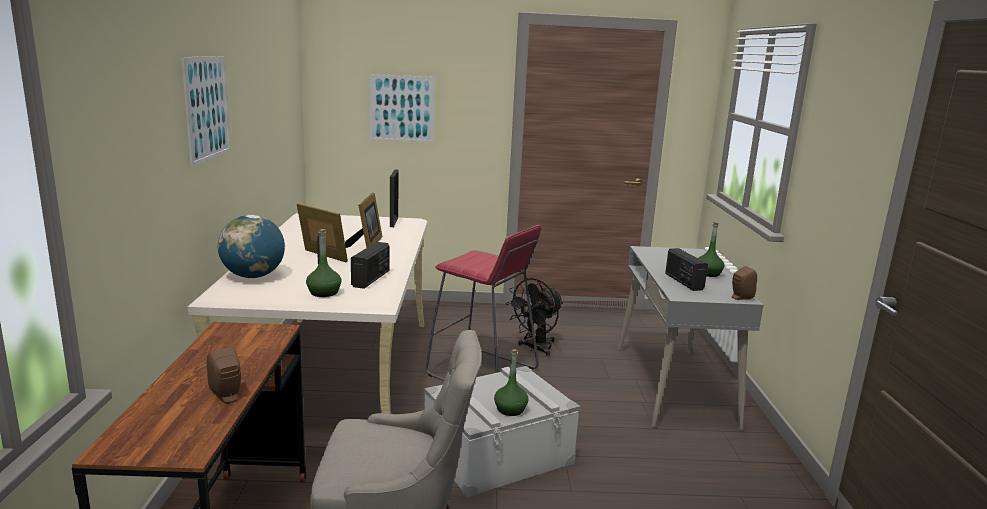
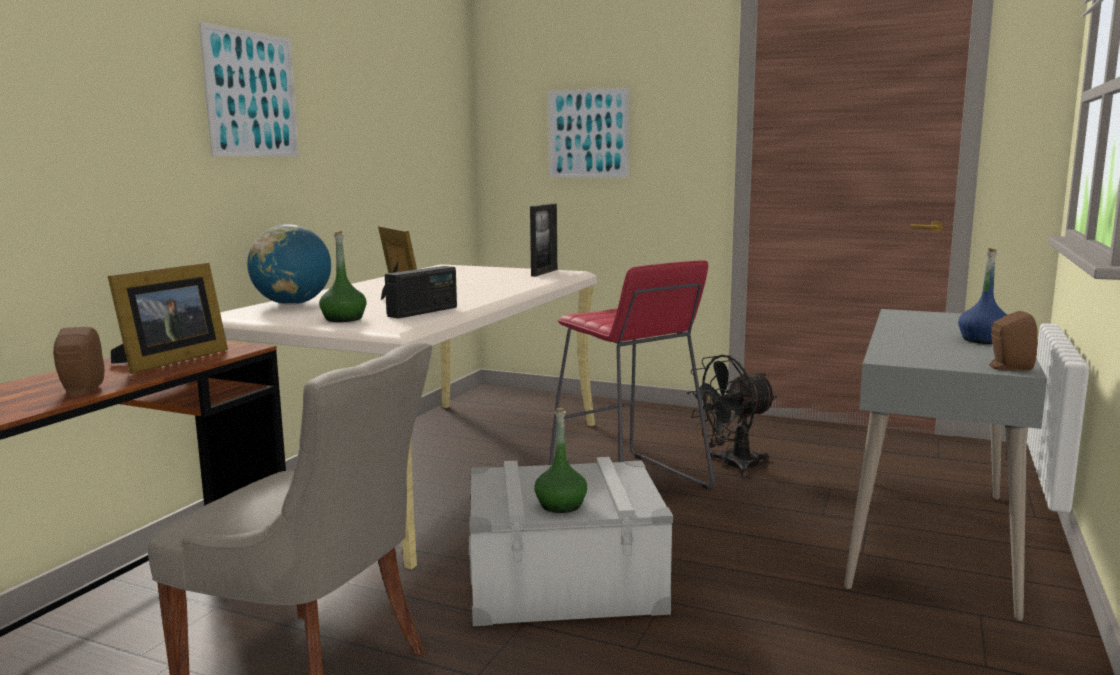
camera: 25 degrees right, 5 degrees down
(367, 244) = (474, 287): picture frame -> picture frame (168, 360)
(683, 282) = (920, 346): radio -> none
(708, 273) = (983, 340): green bottle -> blue bottle

